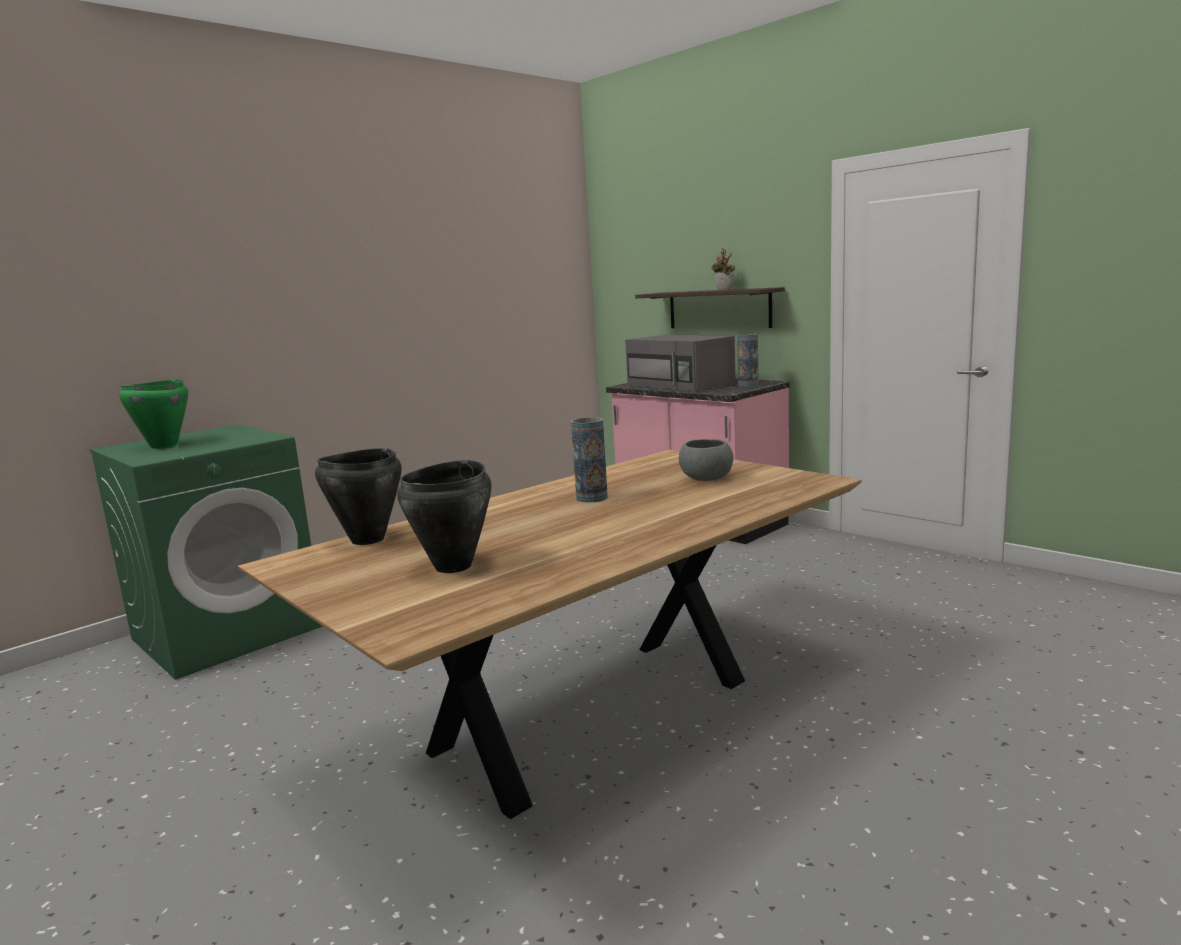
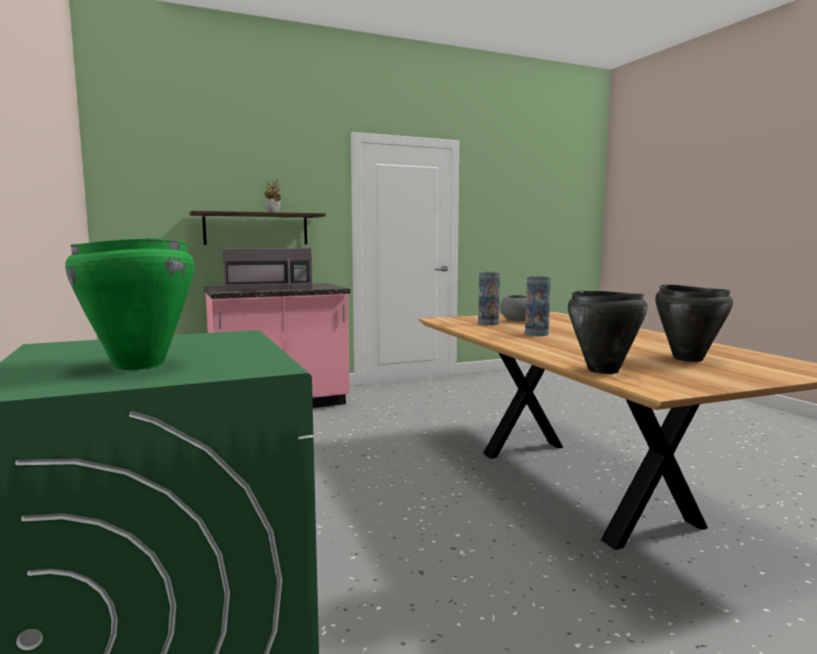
camera: 70 degrees left, 5 degrees down
(748, 385) = (319, 285): vase -> vase (488, 323)

